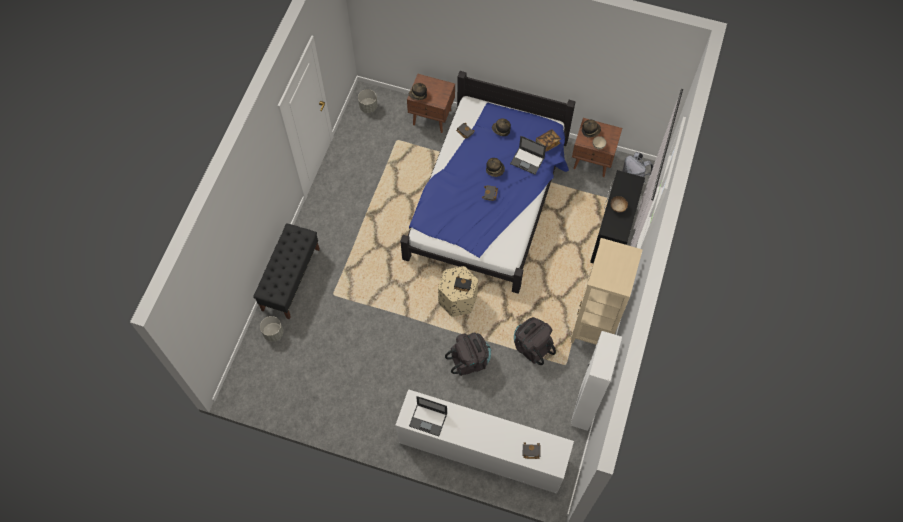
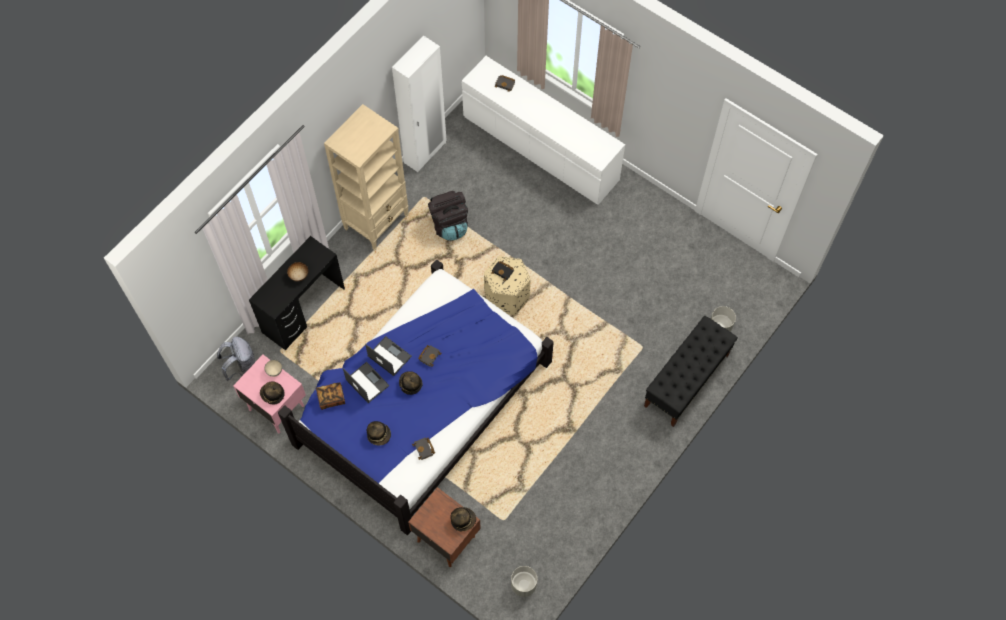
camera: 160 degrees left, 0 degrees up
(428, 419) = (591, 138): laptop -> laptop (389, 356)
(470, 360) = (519, 231): black backpack -> none
(593, 161) = (276, 406): brown nightstand -> pink nightstand

